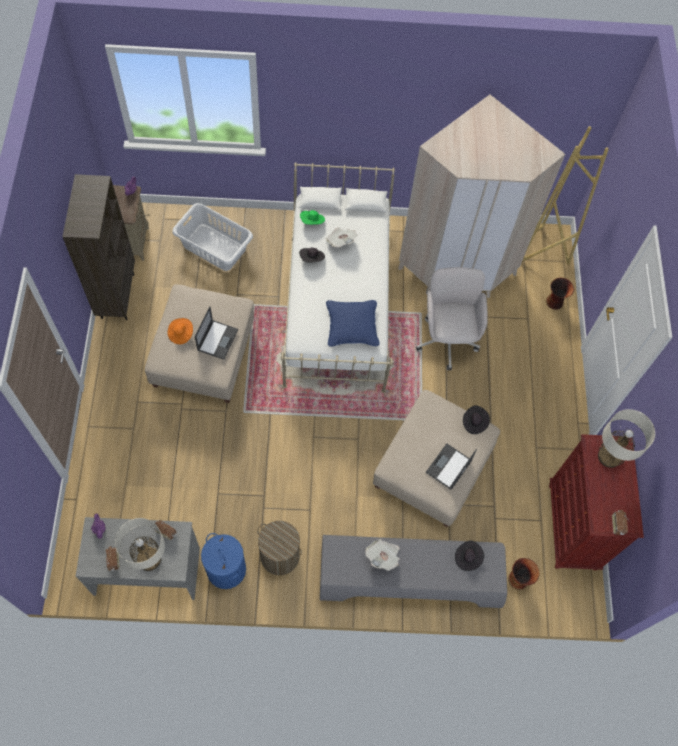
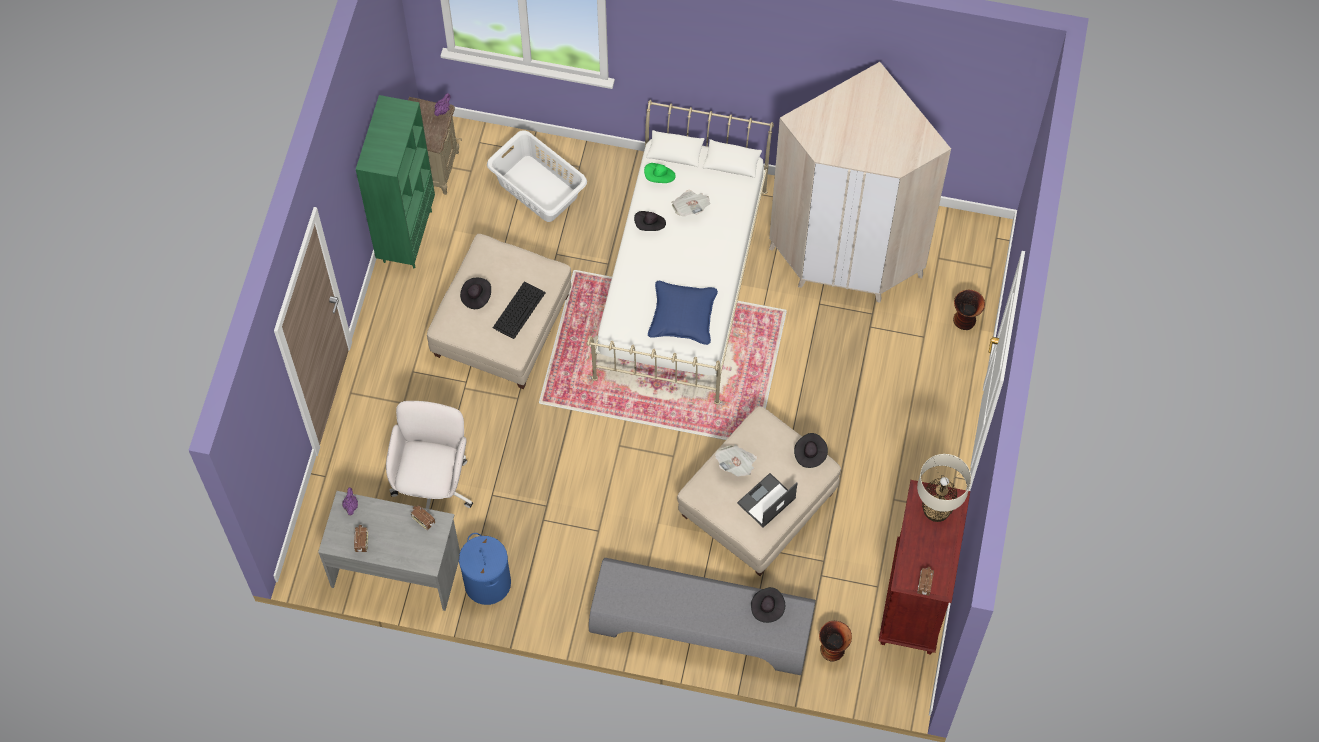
camera: 15 degrees right, 0 degrees up
(117, 295) = (406, 235): brown bookcase -> green bookcase
(149, 559) = (400, 547): table lamp -> none
(181, 334) = (476, 296): orange hat -> black hat
(217, 339) = (519, 309): laptop -> keyboard
(280, 556) = (553, 578): laundry basket -> none
(383, 556) = (668, 591): newspaper -> newspaper (736, 464)
(446, 341) = (811, 351): white office chair -> white office chair (434, 488)
(543, 251) = (967, 250): yellow clothes rack -> none

